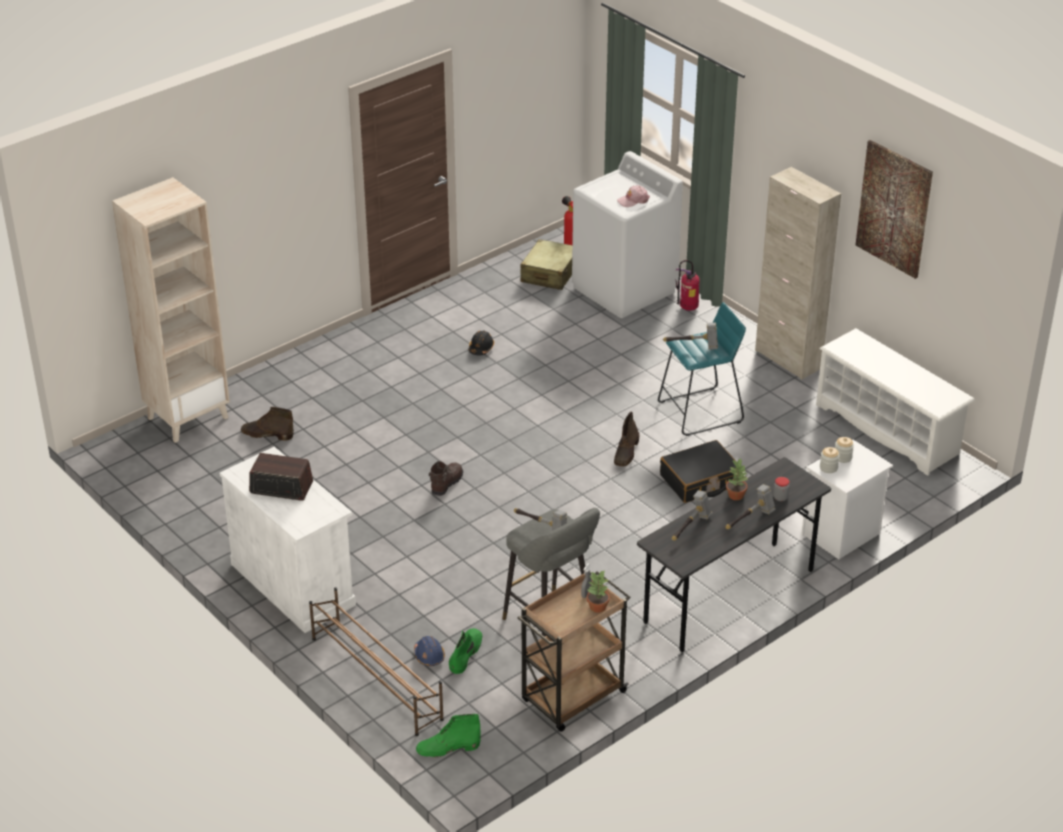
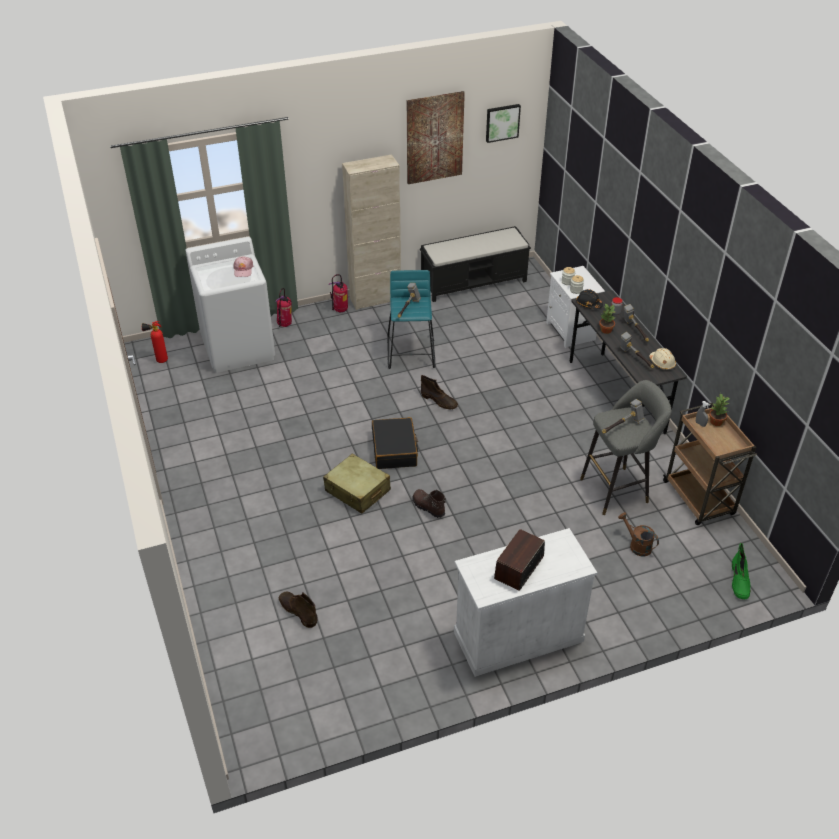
camera: 70 degrees left, 5 degrees up
(188, 417) = (236, 667): beige bookcase -> none
(267, 434) = (298, 611): brown boot -> brown boot turned 105 degrees clockwise
(376, 678) = (651, 606): brown shoe rack -> none
(429, 656) = (633, 567): blue hard hat -> none
(466, 653) = (637, 545): green boot -> brown watering can
(481, 348) = (260, 443): black hard hat -> black hard hat (588, 304)
(550, 274) = (187, 380): beige suitcase -> beige suitcase (357, 491)
(696, 551) = (662, 363): none -> beige hard hat
(700, 481) = (488, 375): black suitcase -> black suitcase (395, 450)
(744, 339) = (340, 310): none -> fire extinguisher
(888, 429) = (474, 282): white shoe rack -> black bench
(973, 245) = (502, 122): none -> picture

